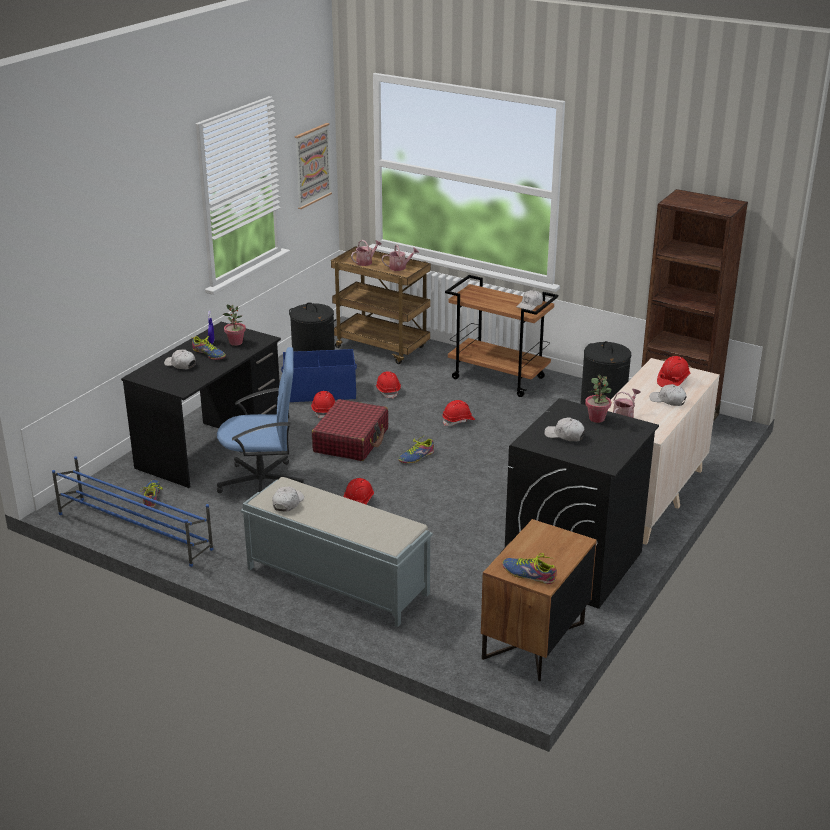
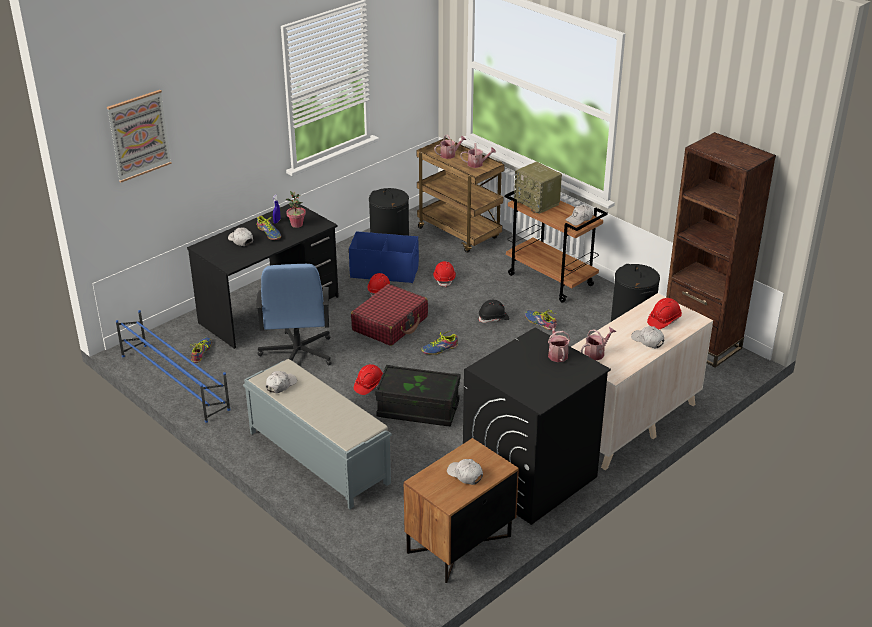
camera: 15 degrees right, 5 degrees up
(263, 483) = (297, 354): blue office chair -> blue office chair turned 75 degrees clockwise
(312, 165) = (409, 61): picture -> picture (139, 135)
(422, 517) = (418, 409): none -> black storage box
(458, 421) = (493, 318): red hard hat -> black hard hat
(479, 295) = (537, 203): none -> radio
(529, 574) = (441, 491): shoe -> shoe (540, 322)
(564, 435) = (518, 366): white cap -> white cap (465, 475)
(597, 419) = (557, 354): potted plant -> watering can

